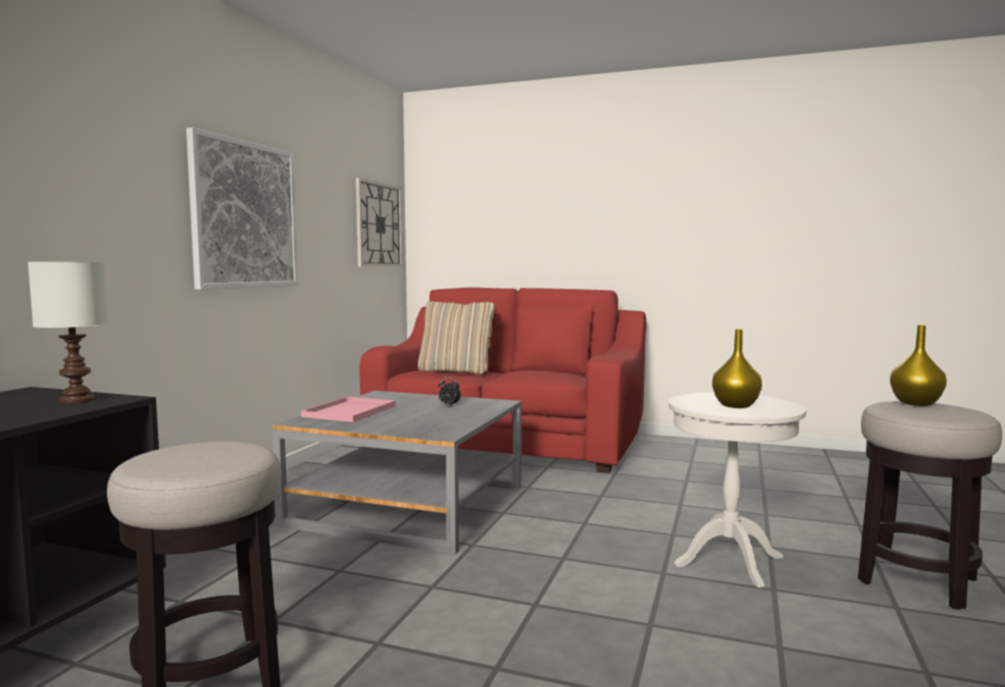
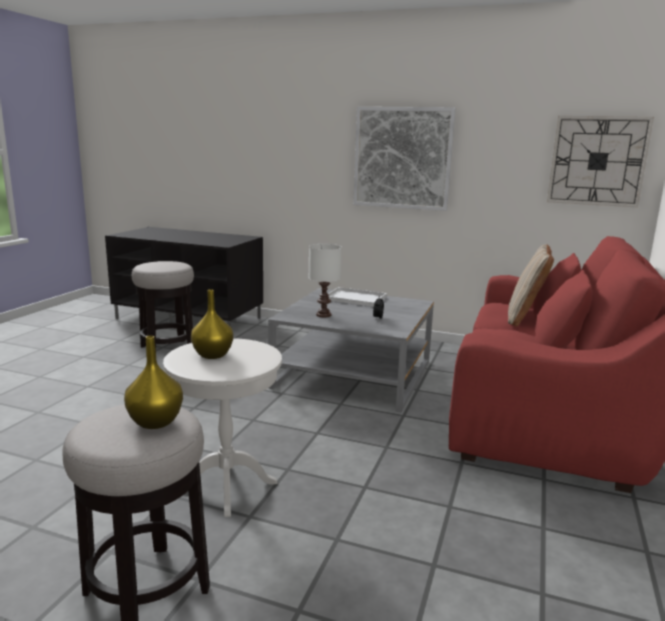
camera: 90 degrees right, 10 degrees up
(76, 400) = (224, 242): white table lamp -> white table lamp (323, 315)
(350, 411) = (354, 298): pink tray -> white tray

